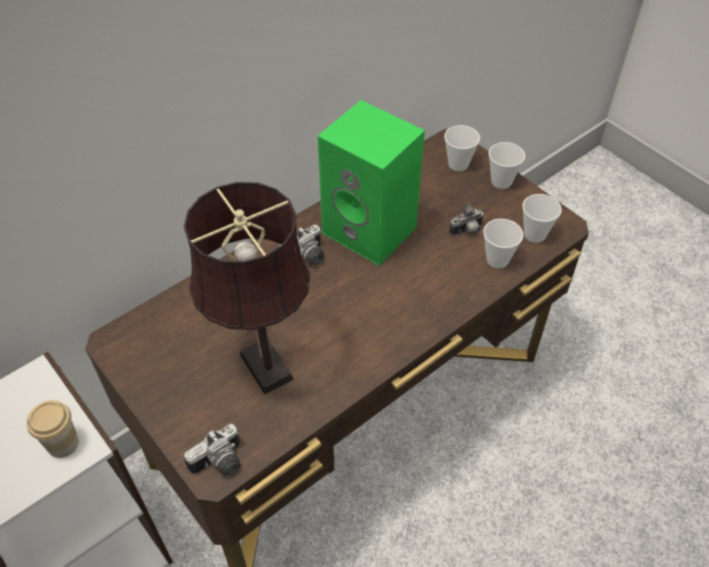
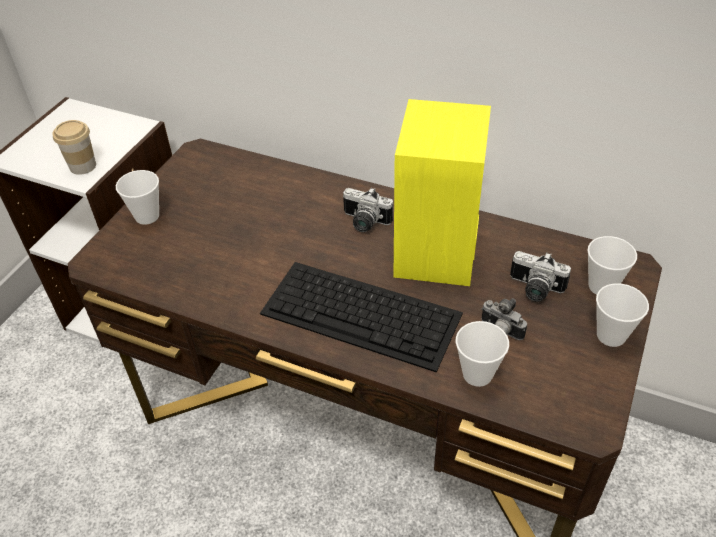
camera: 65 degrees right, 5 degrees down
(220, 464) = (105, 262): camera -> camera (534, 289)
(263, 362) = (224, 244): brown table lamp -> none
(372, 230) = (438, 253): green speaker -> yellow speaker
(405, 298) = (363, 314): none -> keyboard
(534, 234) = (548, 398): cup -> cup (147, 216)

